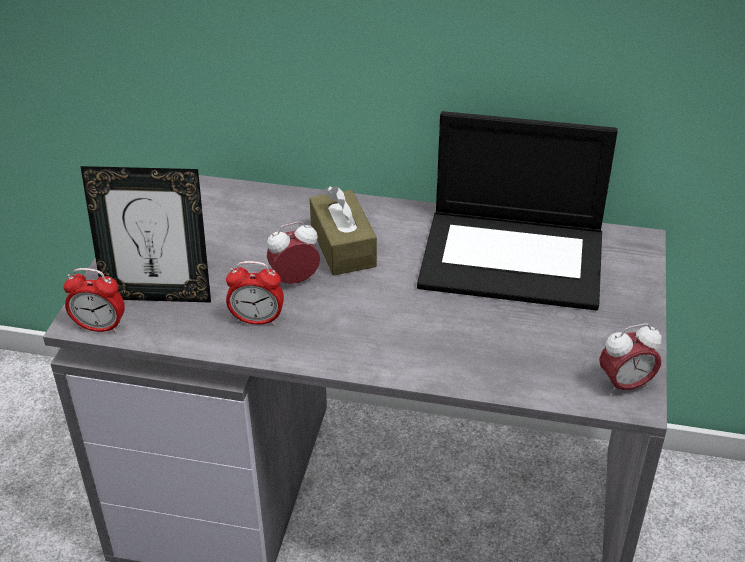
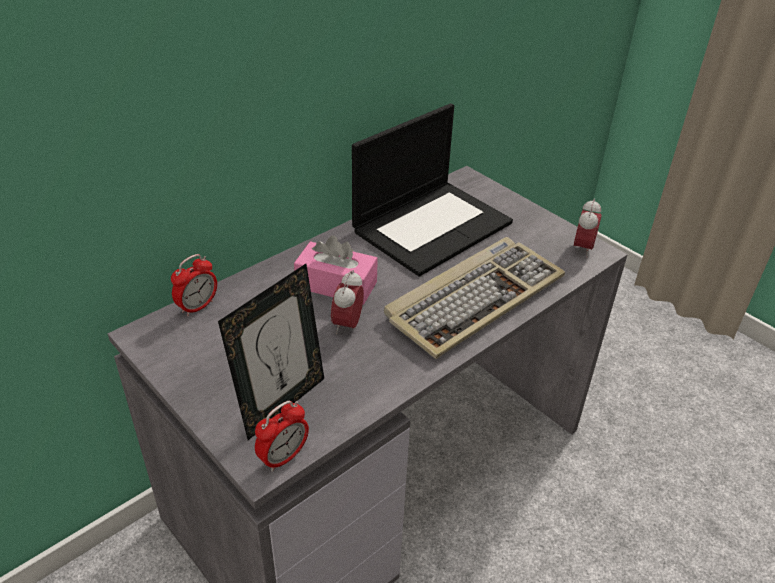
camera: 55 degrees left, 0 degrees up
(257, 320) = (371, 364): alarm clock -> alarm clock (197, 307)
(343, 246) = (336, 285): brown tissue box -> pink tissue box
(428, 341) = (474, 298): none -> keyboard

